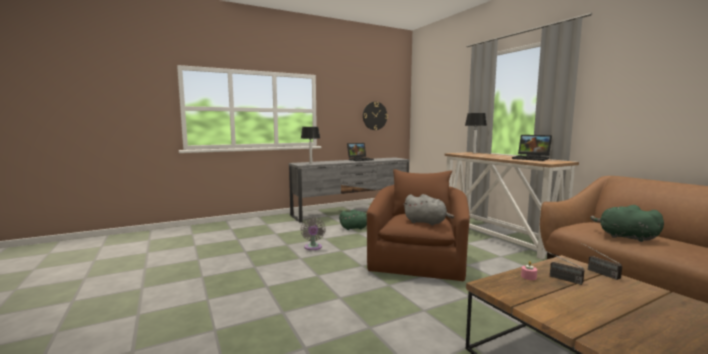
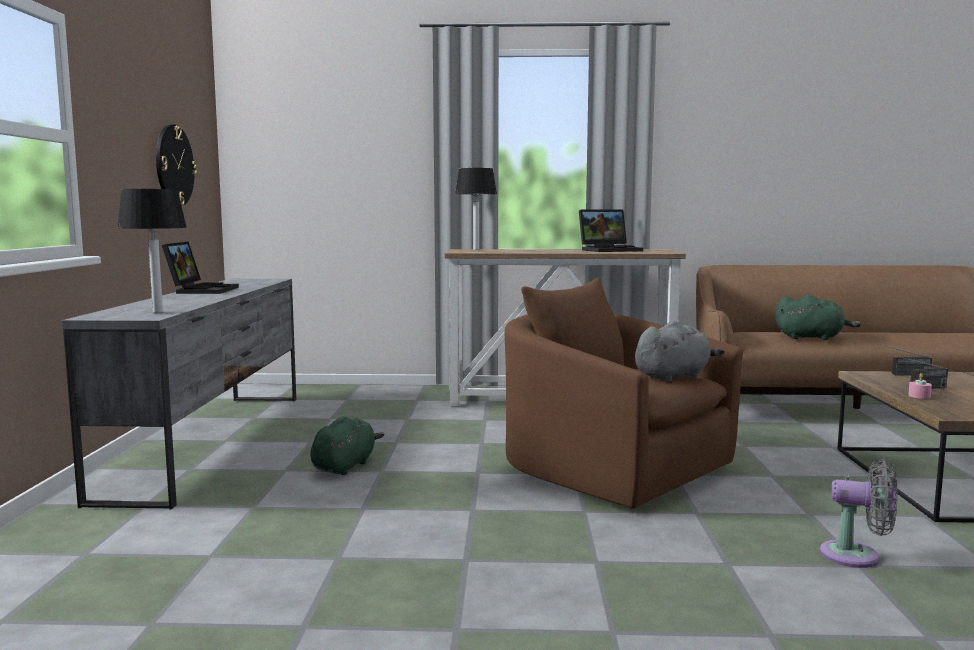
camera: 60 degrees left, 0 degrees up
(313, 247) = (412, 532): grey fan -> grey fan (857, 556)
(624, 237) = (812, 338): green plush toy -> green plush toy turned 150 degrees counterclockwise

